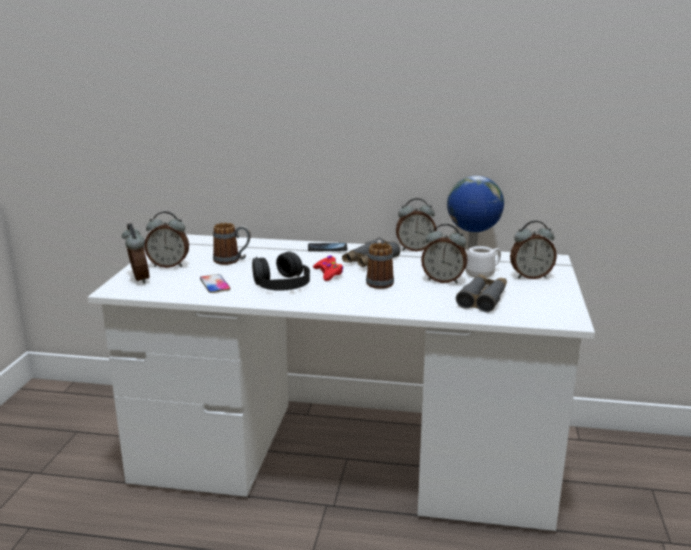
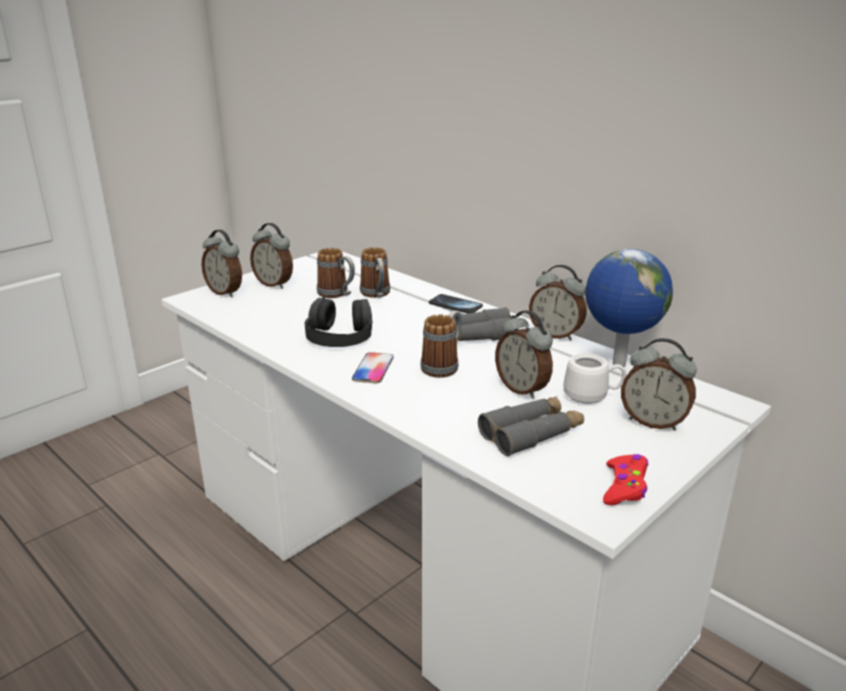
camera: 35 degrees right, 5 degrees up
(138, 279) = (226, 292): alarm clock -> alarm clock turned 120 degrees clockwise
(214, 284) = (278, 317): phone -> phone (373, 369)
(262, 254) = (377, 295): none -> mug
(328, 273) = (406, 338): red game controller -> red game controller (624, 487)

